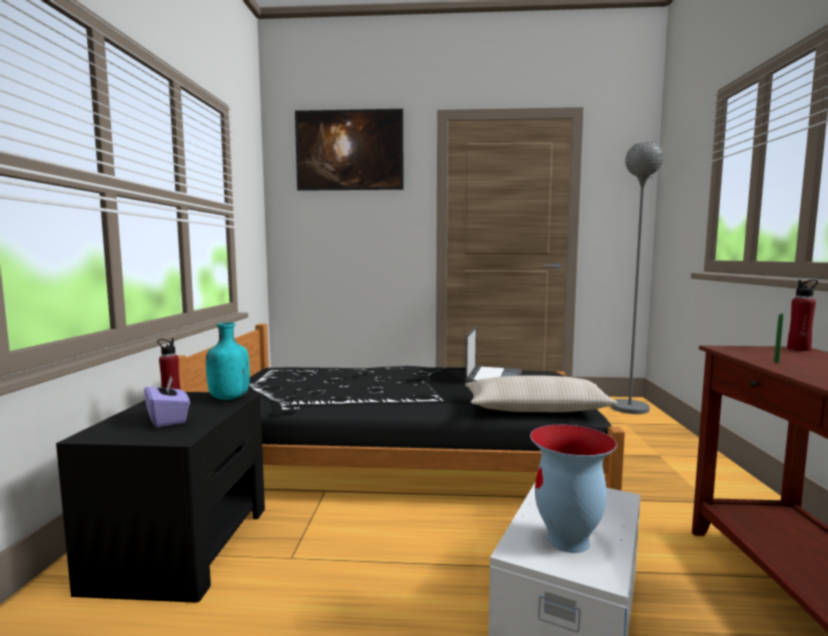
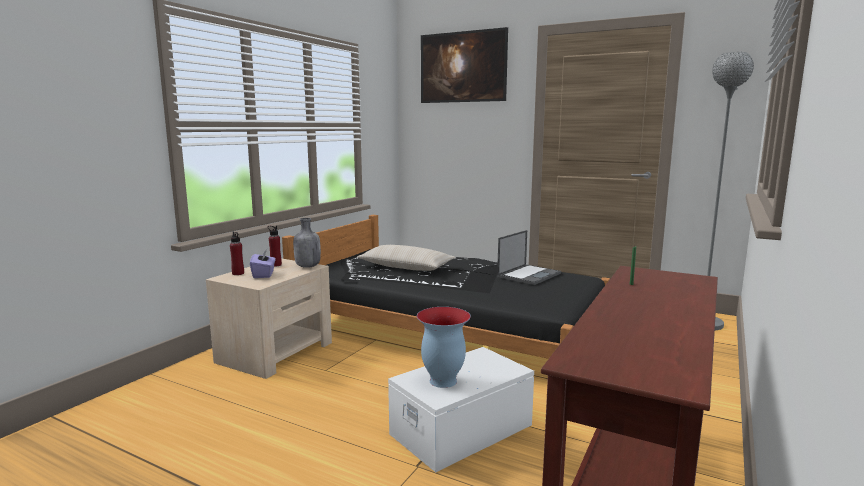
camera: 25 degrees right, 5 degrees up
(183, 545) = (276, 352): black nightstand -> beige nightstand
(228, 398) = (307, 266): turquoise bottle -> grey bottle
(536, 409) = (521, 302): beige pillow -> beige pillow (406, 267)
(798, 349) = (696, 278): red bottle -> red bottle (238, 273)

